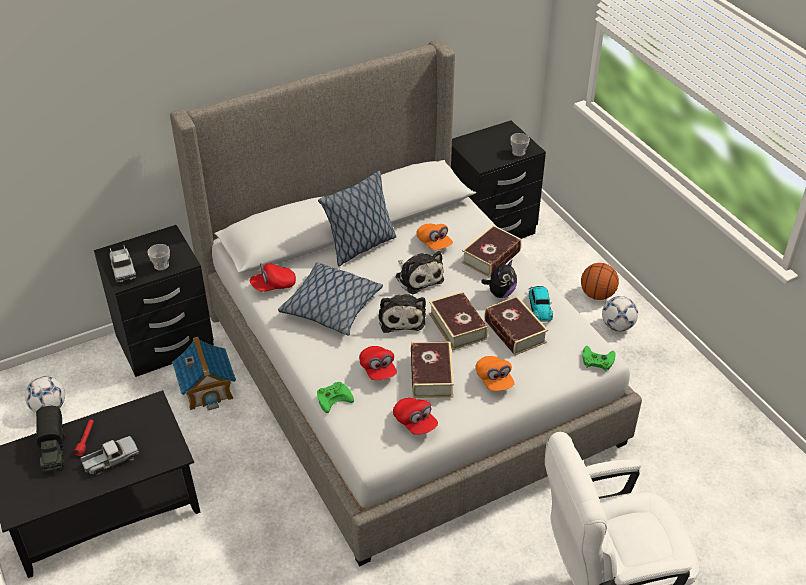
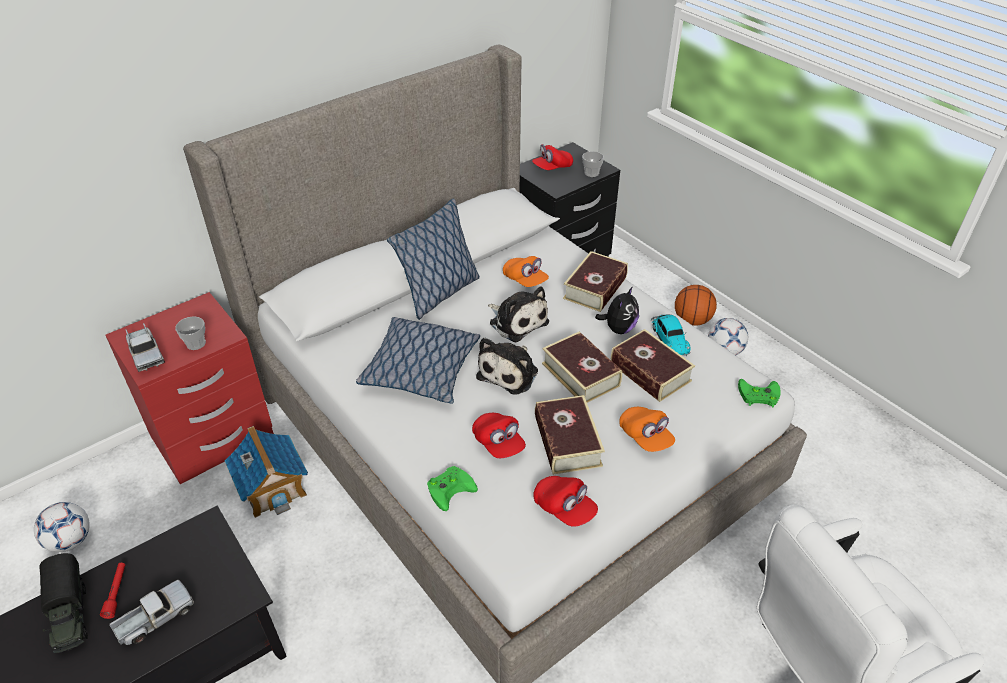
camera: 10 degrees left, 0 degrees up
(165, 344) = (213, 437): black nightstand -> red nightstand
(273, 286) = (343, 352): red cap -> red cap (552, 167)
(401, 317) = (510, 372): plush toy -> plush toy turned 45 degrees clockwise

